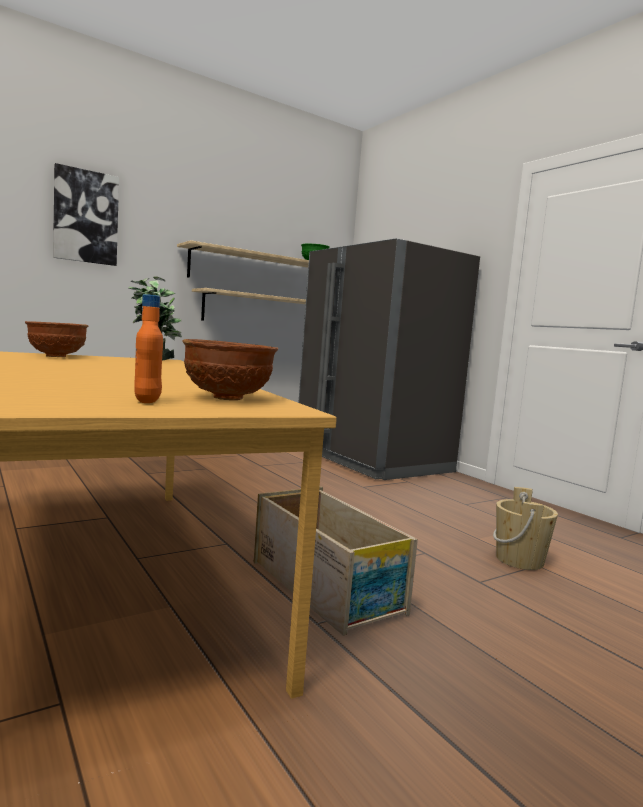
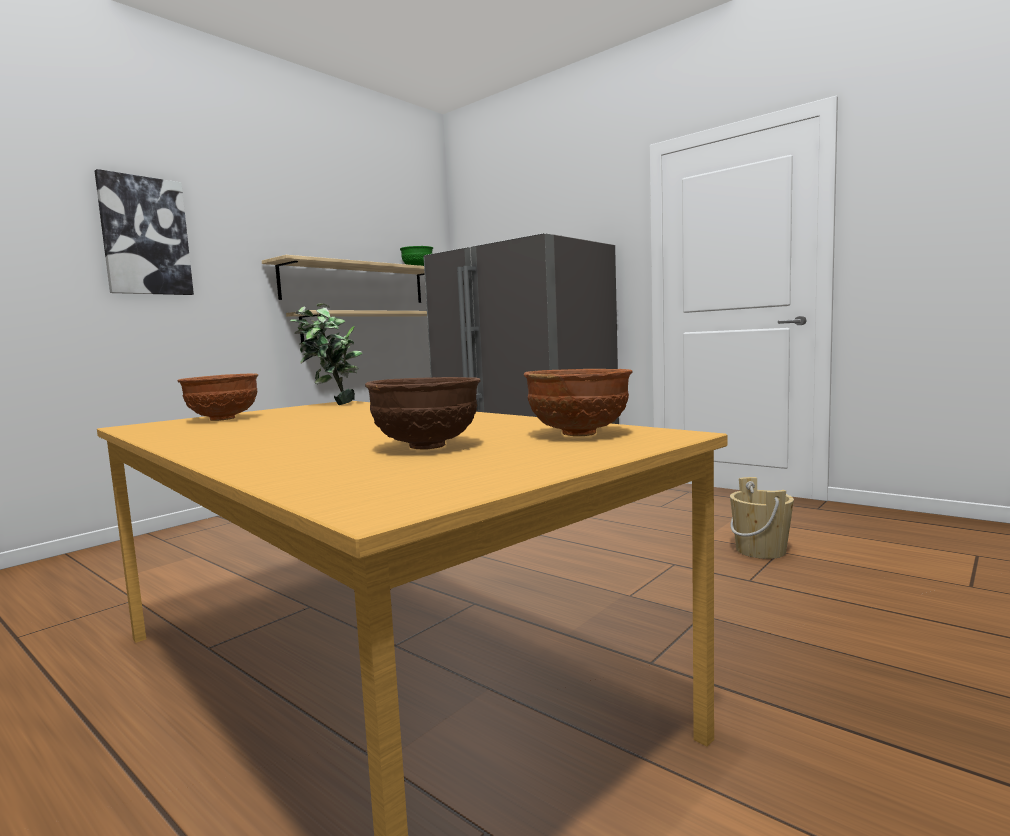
camera: 15 degrees left, 0 degrees up
(98, 387) = (428, 446): none -> brown bowl
(147, 401) = (534, 451): orange bottle -> none
(327, 587) = (623, 623): crate -> none

